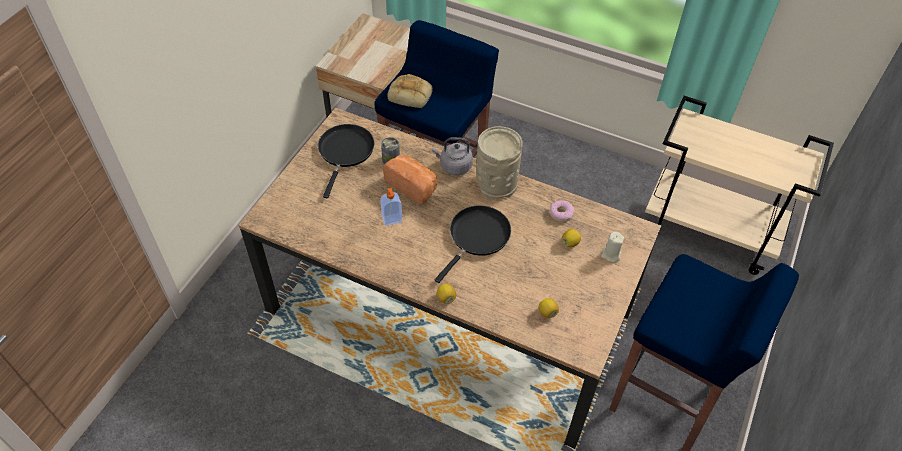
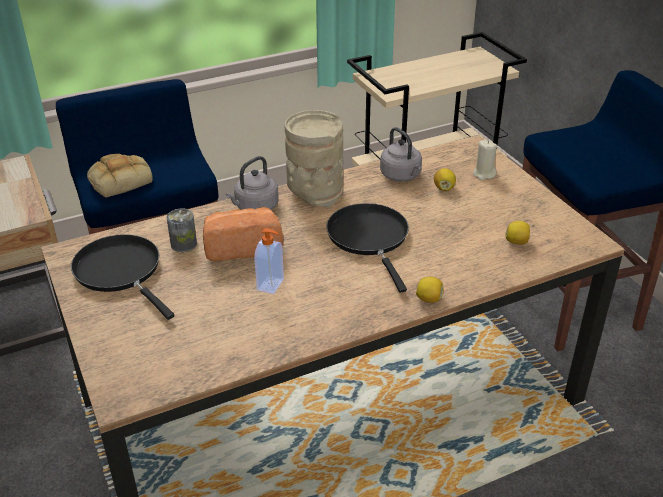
camera: 50 degrees left, 15 degrees down
(561, 213) = (401, 176): donut -> grey kettle

